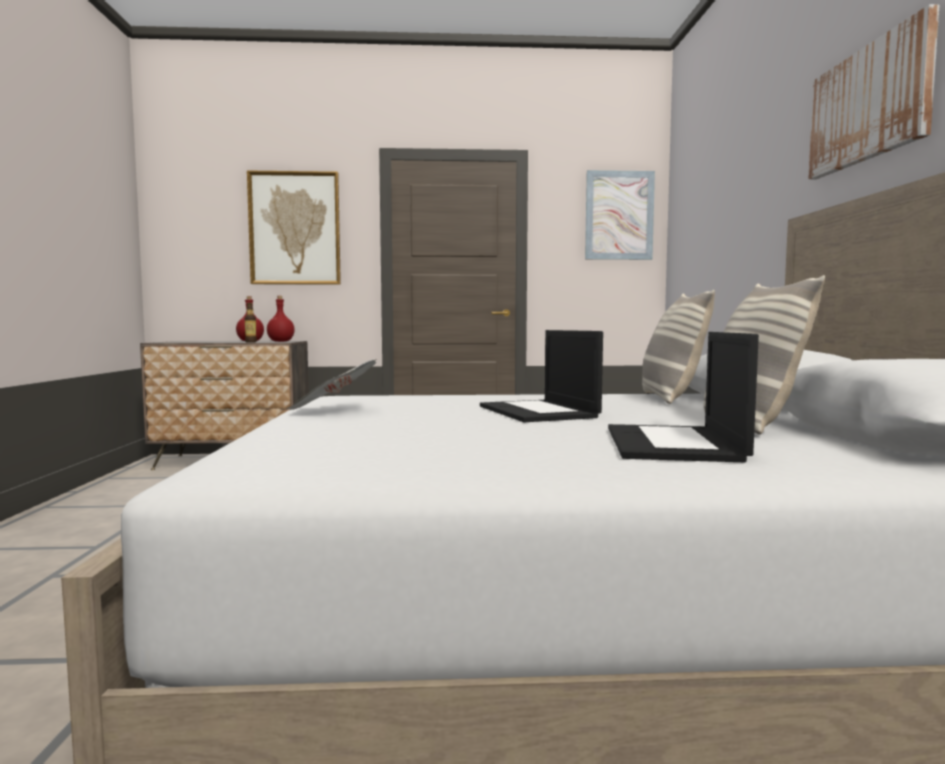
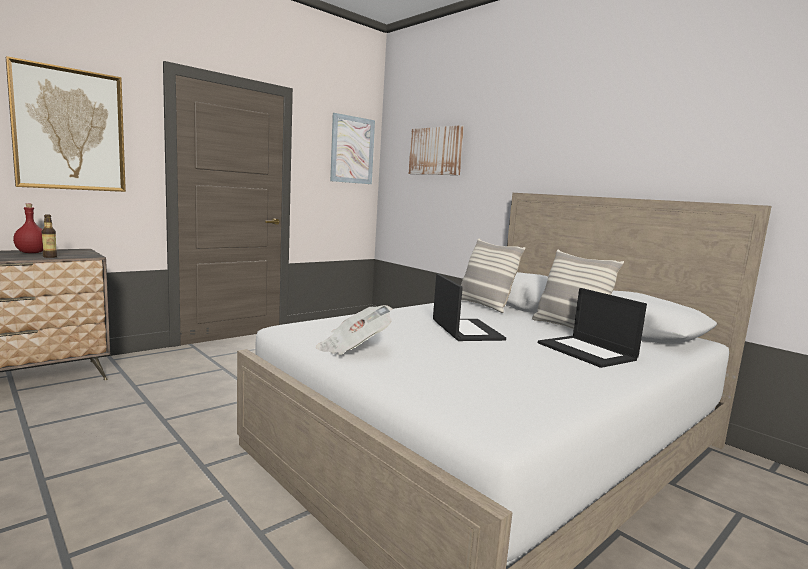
camera: 40 degrees left, 5 degrees up
(281, 341) = (77, 253): red bottle -> none
(539, 412) = (465, 330): laptop -> laptop turned 135 degrees counterclockwise
(869, 104) = (566, 142): picture -> picture (436, 151)

